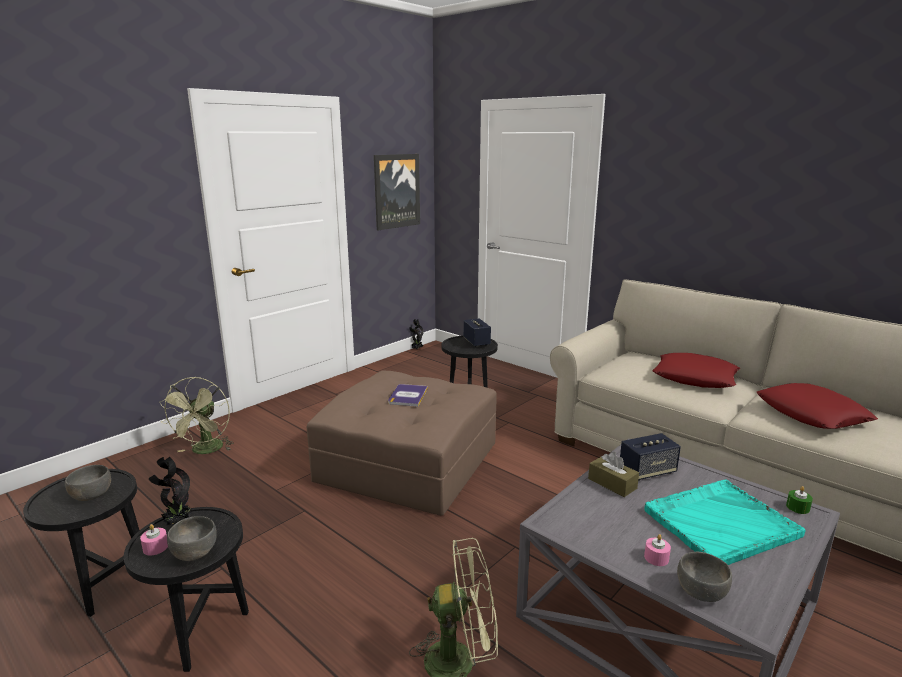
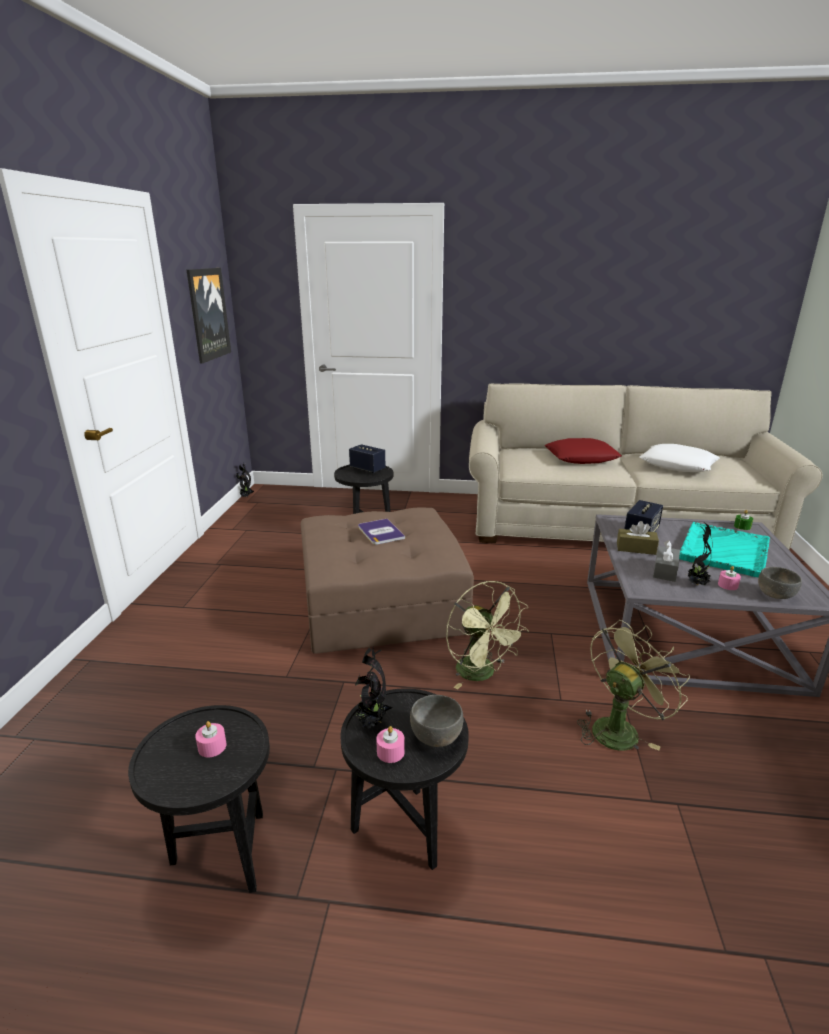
camera: 35 degrees left, 5 degrees up
(91, 495) = (212, 746): grey bowl -> pink candle
(205, 451) = (139, 673): green fan -> green fan (482, 674)
(606, 515) = (665, 570): none -> grey tissue box
(619, 541) = (696, 584): none -> potted plant
(812, 414) = (678, 465): red pillow -> white pillow

